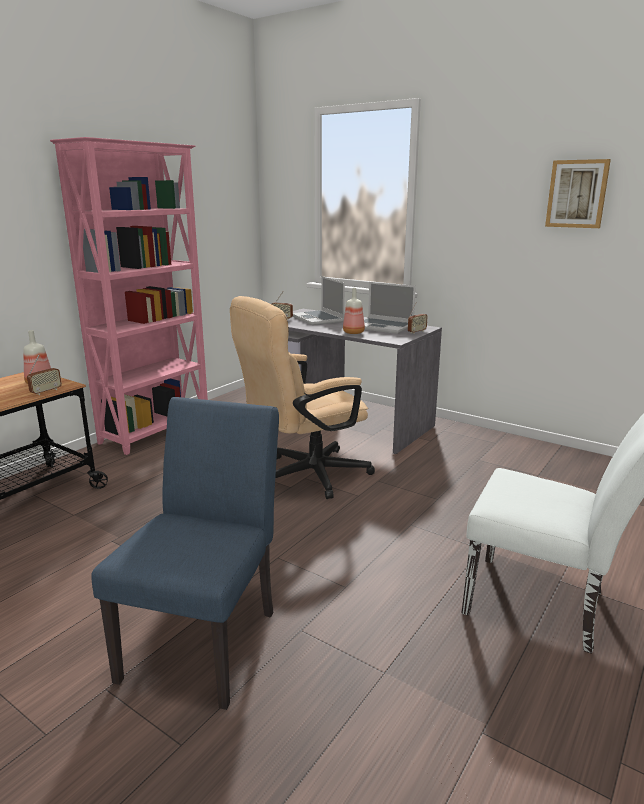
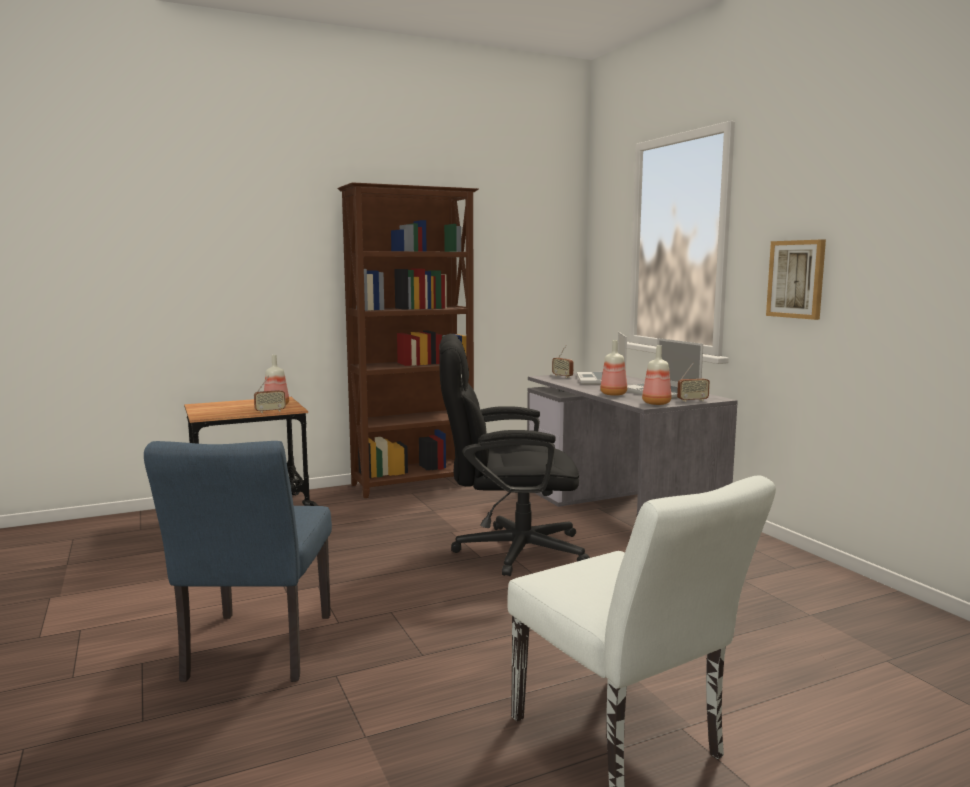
camera: 30 degrees right, 10 degrees down
(157, 431) = (414, 484): pink bookcase -> brown bookcase
(207, 636) = (255, 653): blue chair -> blue chair turned 135 degrees clockwise
(304, 476) = (507, 550): beige office chair -> black office chair
(398, 338) = (656, 403): none -> bottle
(577, 194) = (907, 223): picture -> picture (796, 279)

